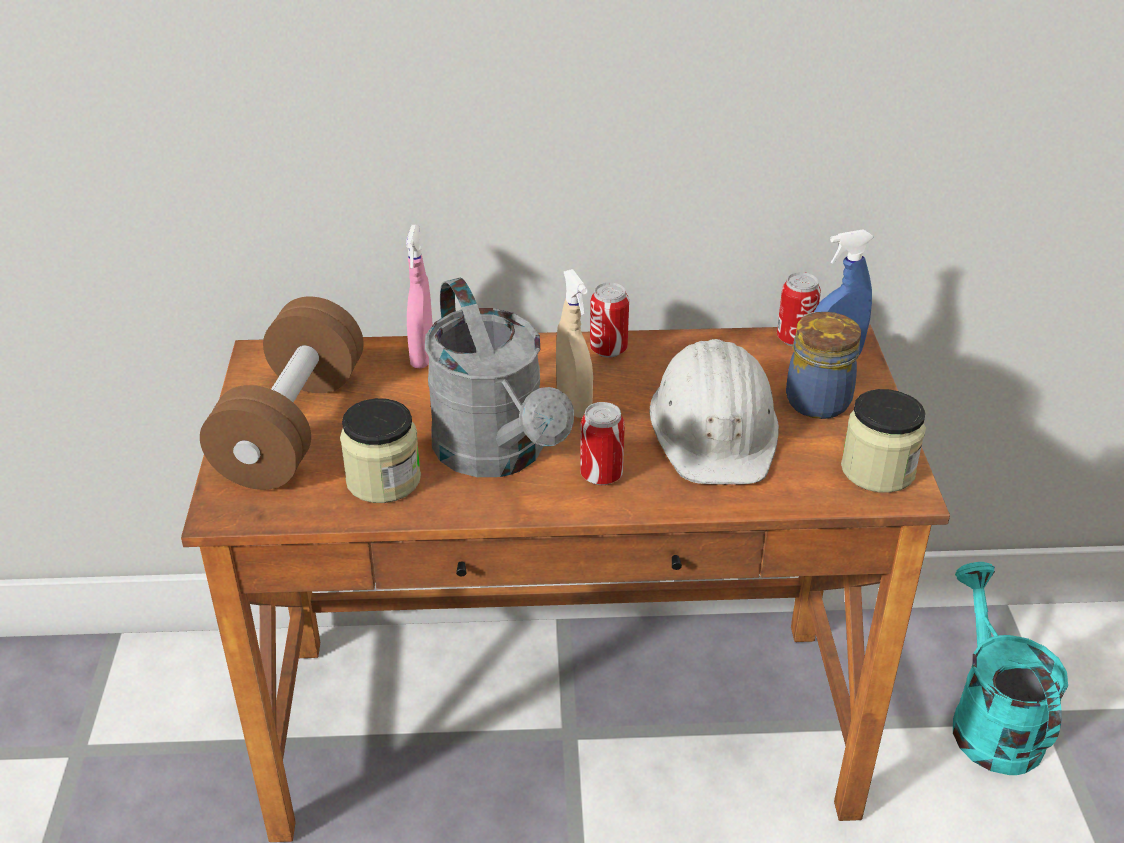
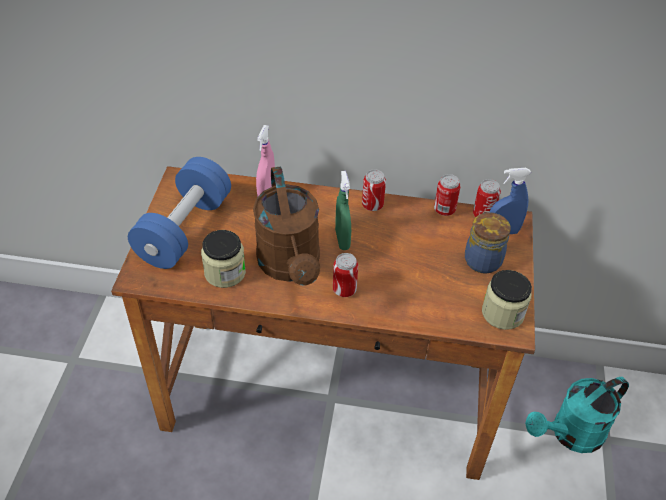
camera: 10 degrees right, 10 degrees up
(292, 427) = (184, 229): brown dumbbell -> blue dumbbell
(498, 455) = (291, 266): grey watering can -> brown watering can
(574, 404) = (342, 239): beige spray bottle -> green spray bottle
(715, 428) = (417, 269): white hard hat -> none
(729, 340) = (444, 210): none -> can
(989, 719) = (570, 434): turquoise watering can -> turquoise watering can turned 120 degrees counterclockwise

